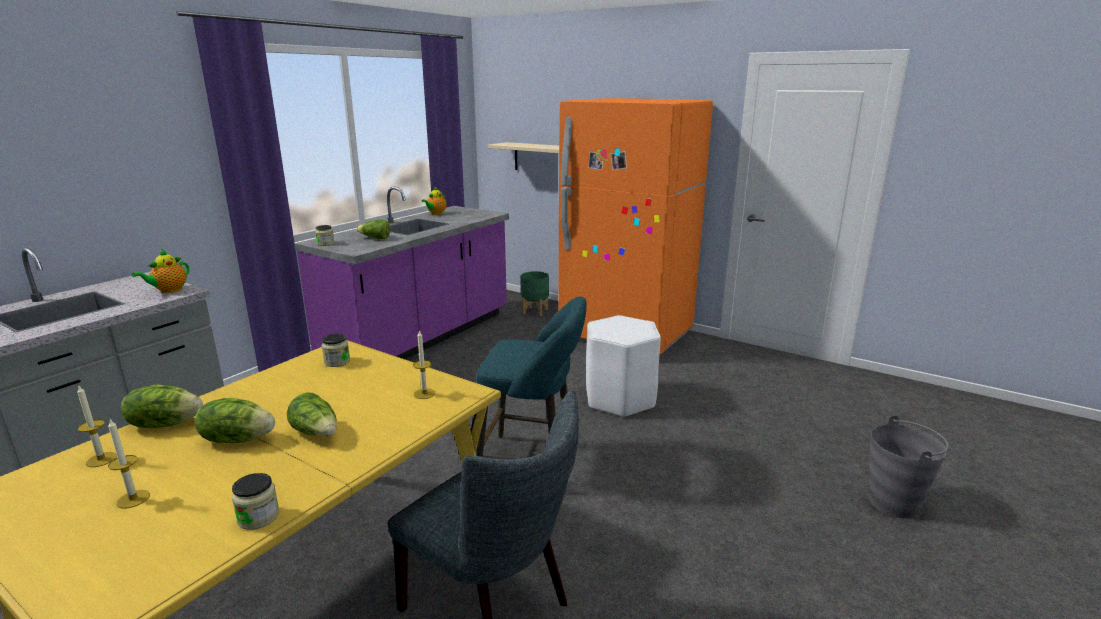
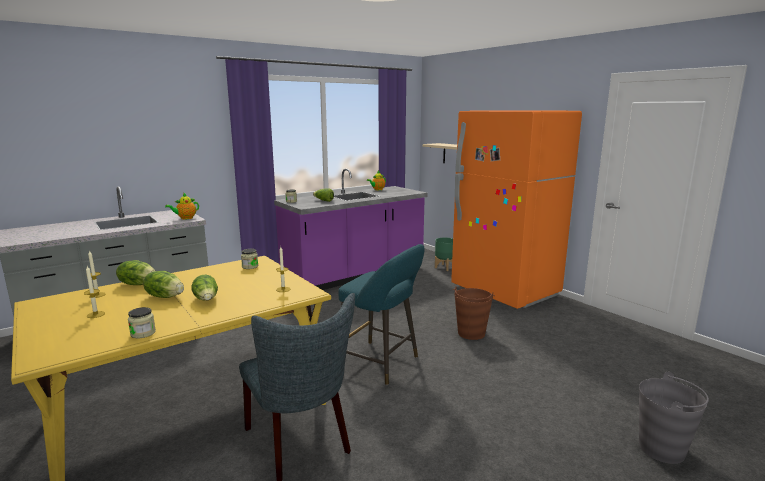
camera: 20 degrees right, 5 degrees down
(619, 399) = (471, 333): white stool -> brown bucket

